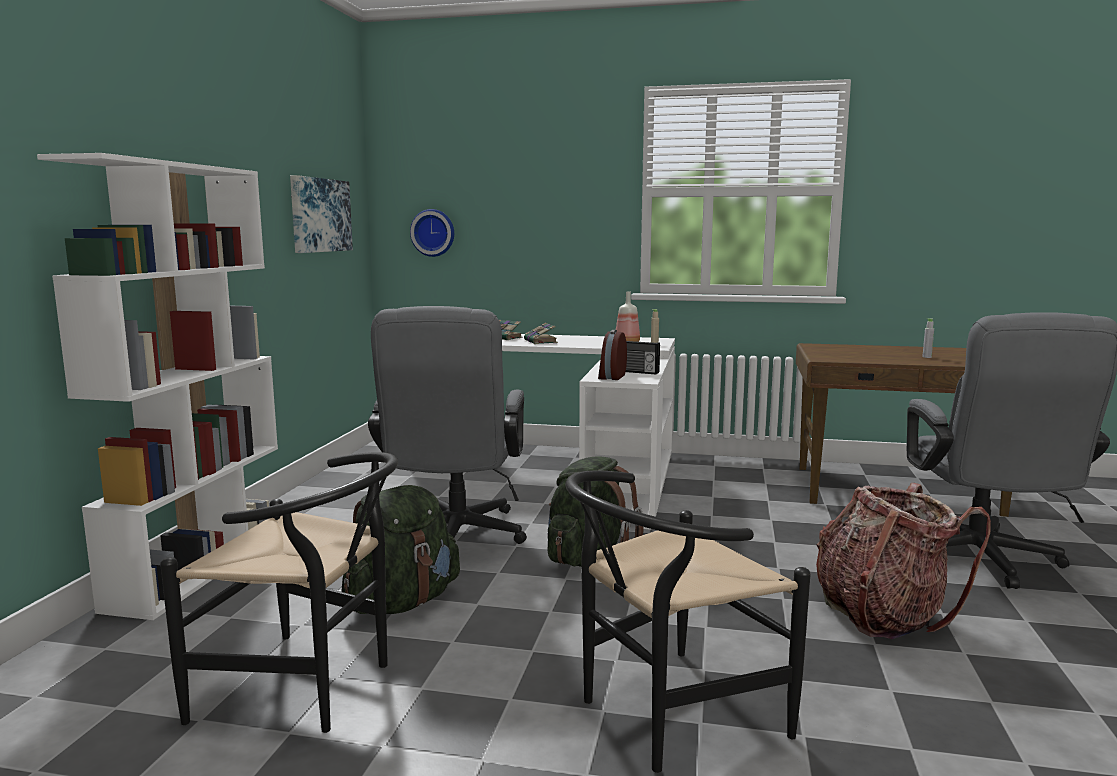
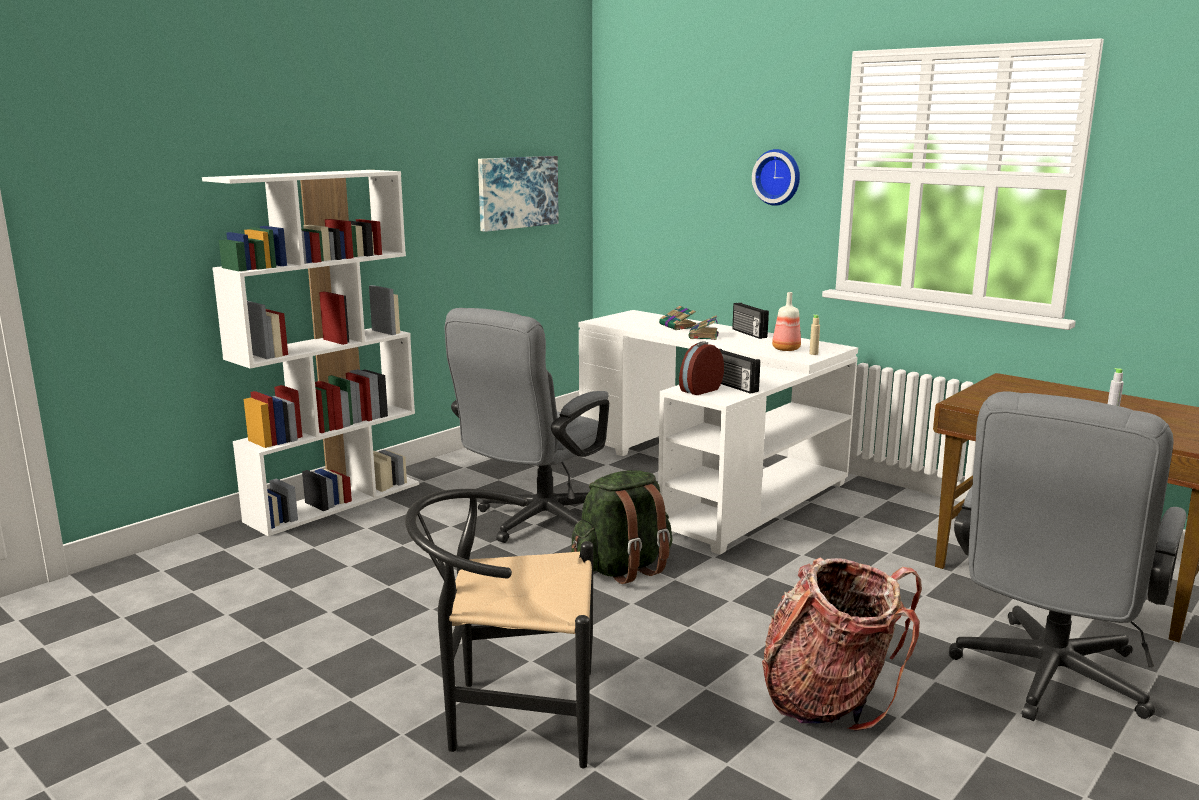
camera: 30 degrees right, 5 degrees up
(309, 688) = (306, 613): black chair -> none
(402, 602) = (433, 567): green backpack -> none
(433, 232) = (644, 206): wall clock -> wall clock (778, 177)
(573, 337) = (748, 333): none -> radio

